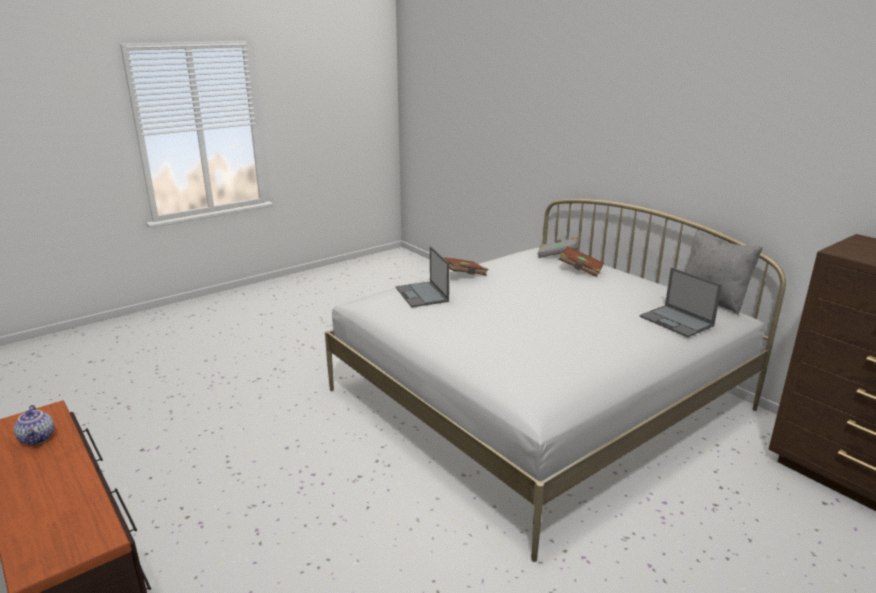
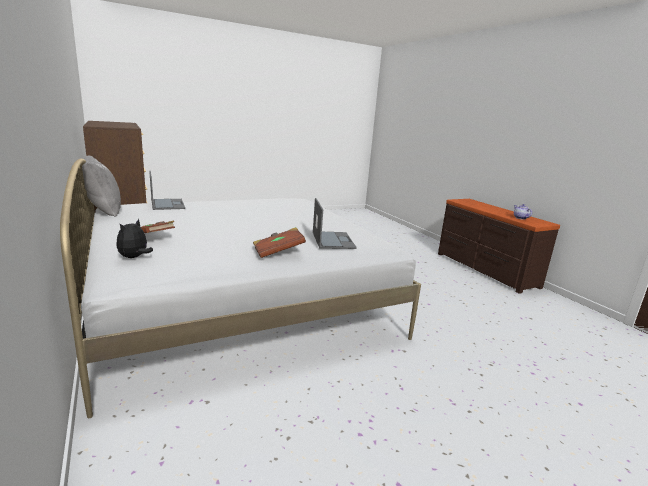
camera: 170 degrees left, 5 degrees down
(557, 255) = (134, 257): grey book -> plush toy

